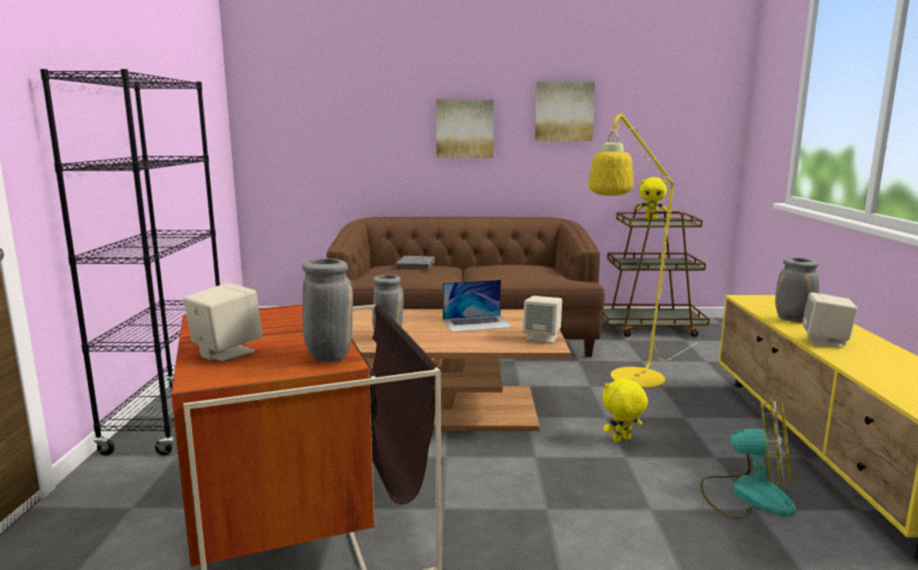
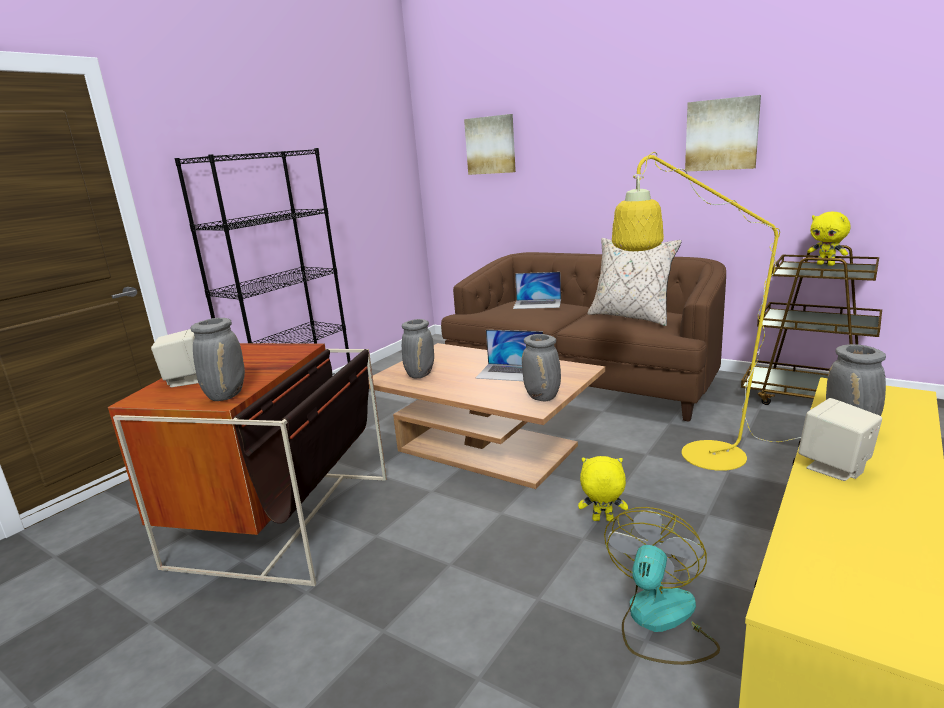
camera: 35 degrees right, 5 degrees up
(415, 266) = (537, 304): grey book -> laptop
(464, 128) = (611, 161): picture -> picture (491, 145)
(522, 269) = (631, 317): none -> beige pillow
(542, 337) = (543, 398): beige speaker -> grey vase
(747, 495) = (659, 621): fan -> fan turned 120 degrees counterclockwise

